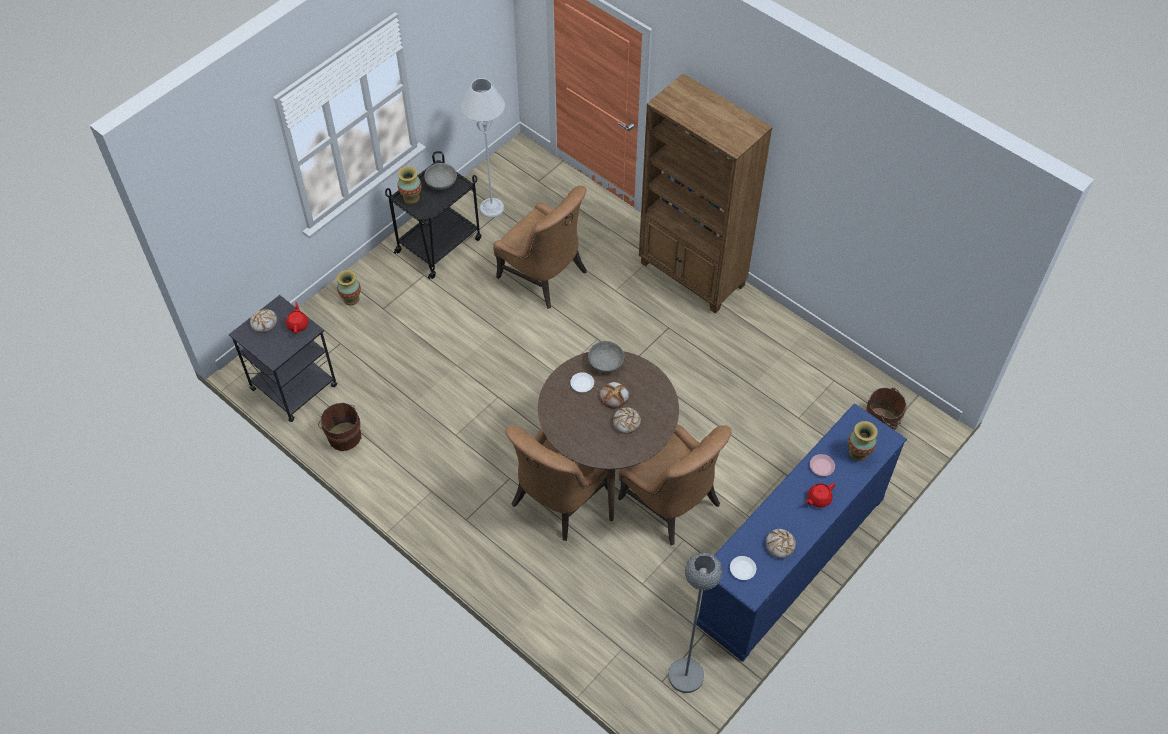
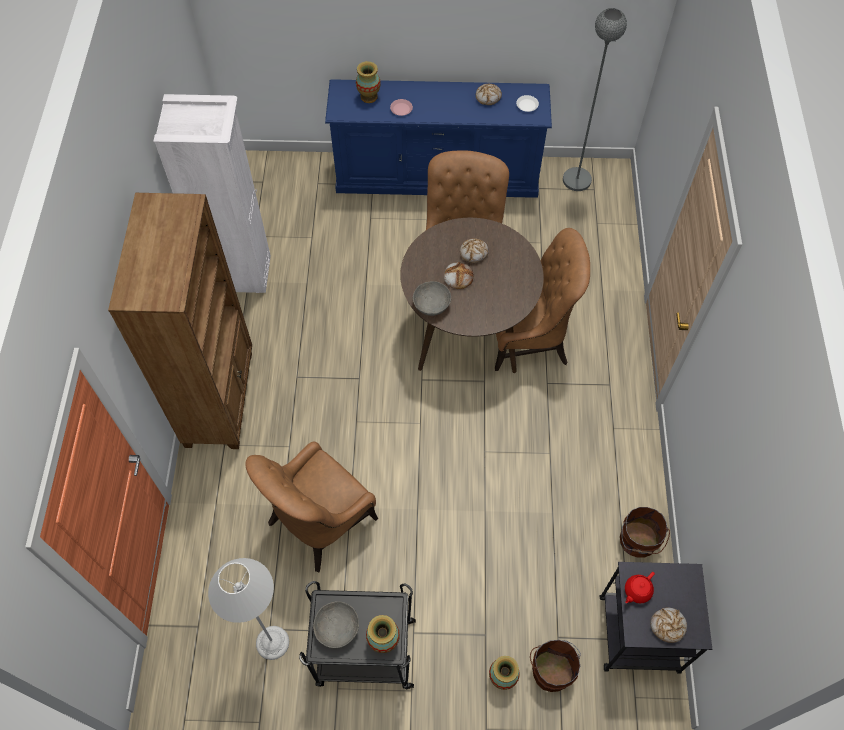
camera: 130 degrees left, 5 degrees up
(543, 274) = (320, 521): brown chair -> brown chair turned 135 degrees counterclockwise
(582, 384) = (468, 306): white plate -> none
(801, 349) = (240, 272): none -> white cabinet
(818, 499) = (430, 97): red teapot -> none
(882, 422) = (270, 188): brown bucket -> brown bucket (551, 669)

